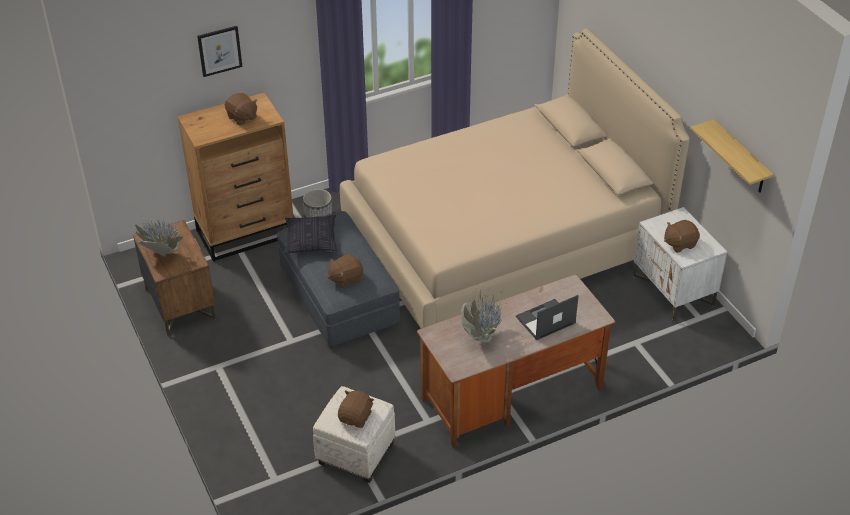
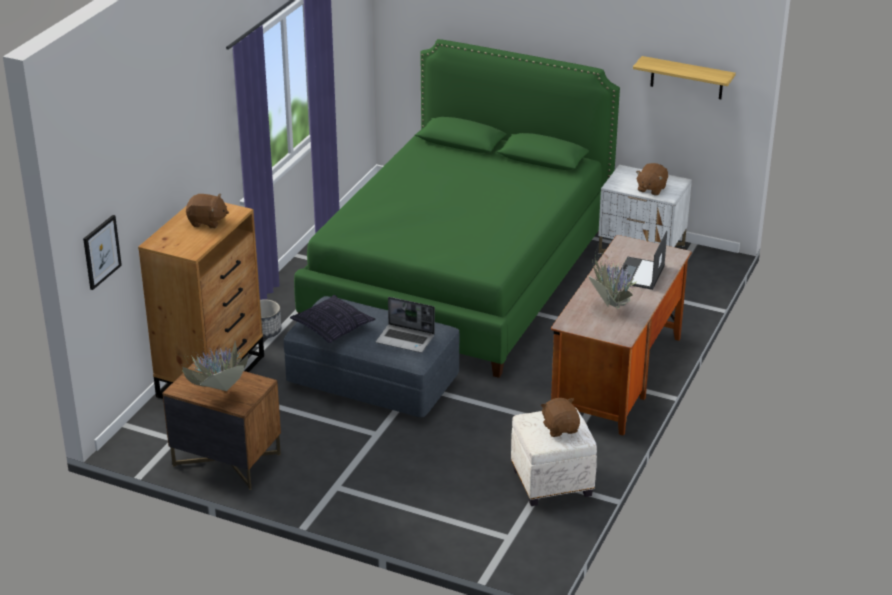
camera: 40 degrees left, 10 degrees down
(219, 50) = (163, 152): picture -> picture (101, 252)
(345, 279) = (406, 339): brown plush toy -> laptop
(504, 240) = (461, 275): beige bed -> green bed

